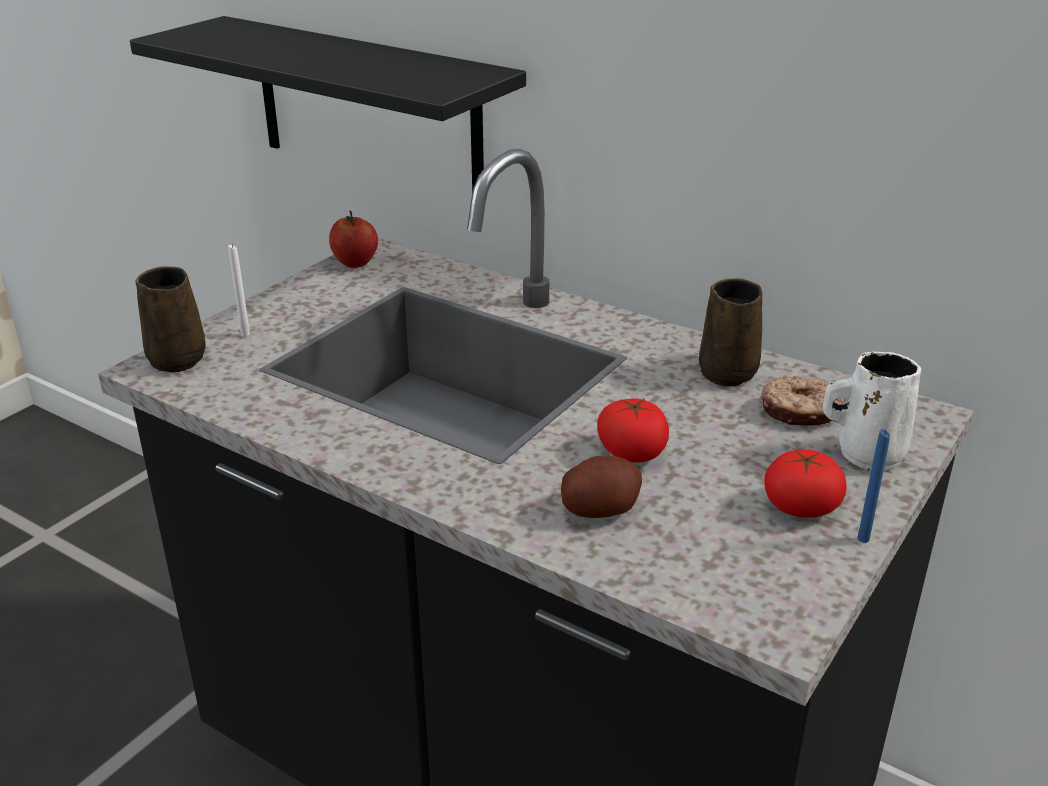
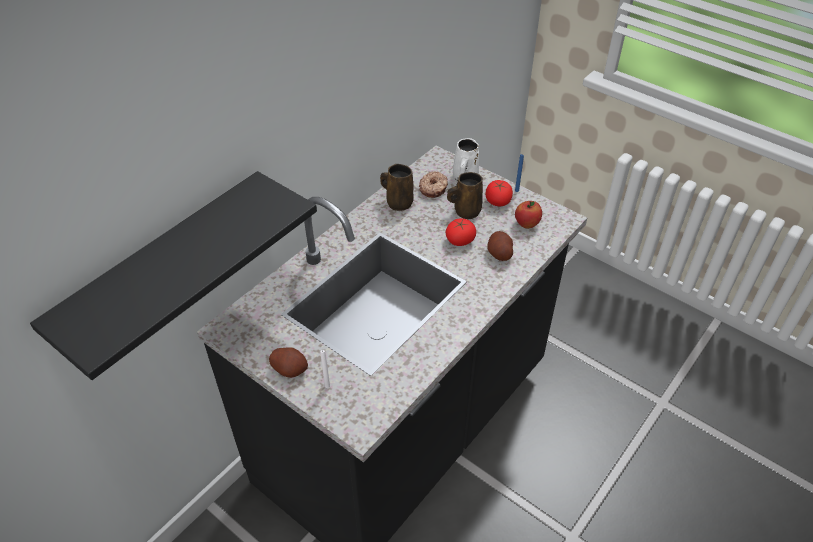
camera: 85 degrees left, 15 degrees up
(178, 358) = (351, 416): brown mug -> brown mug (465, 211)
(286, 303) = (290, 369): none -> potato
(355, 263) = (240, 337): apple -> apple (526, 224)

